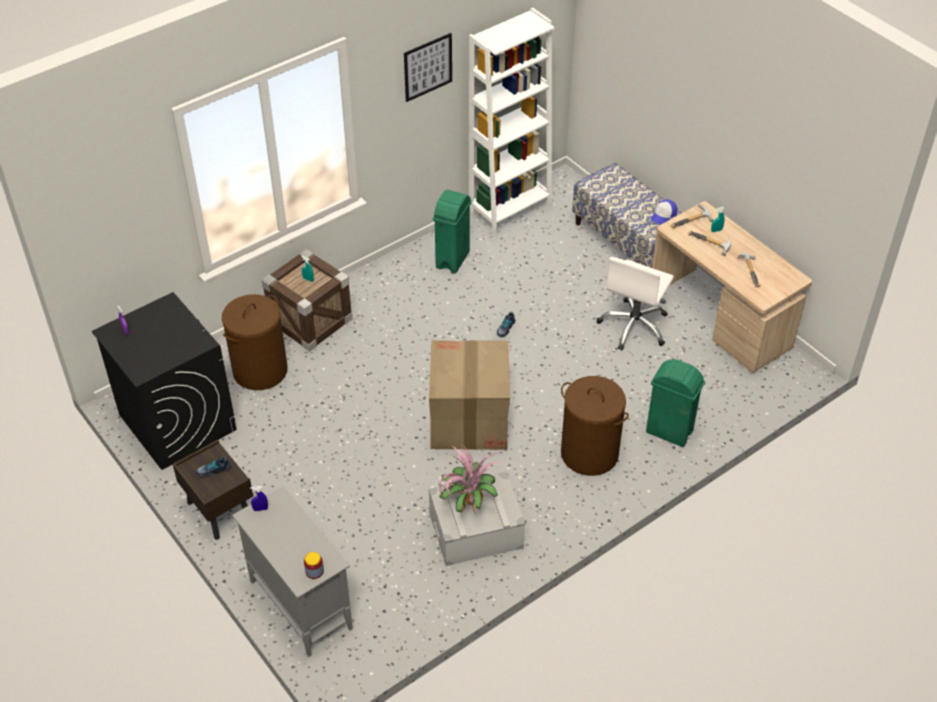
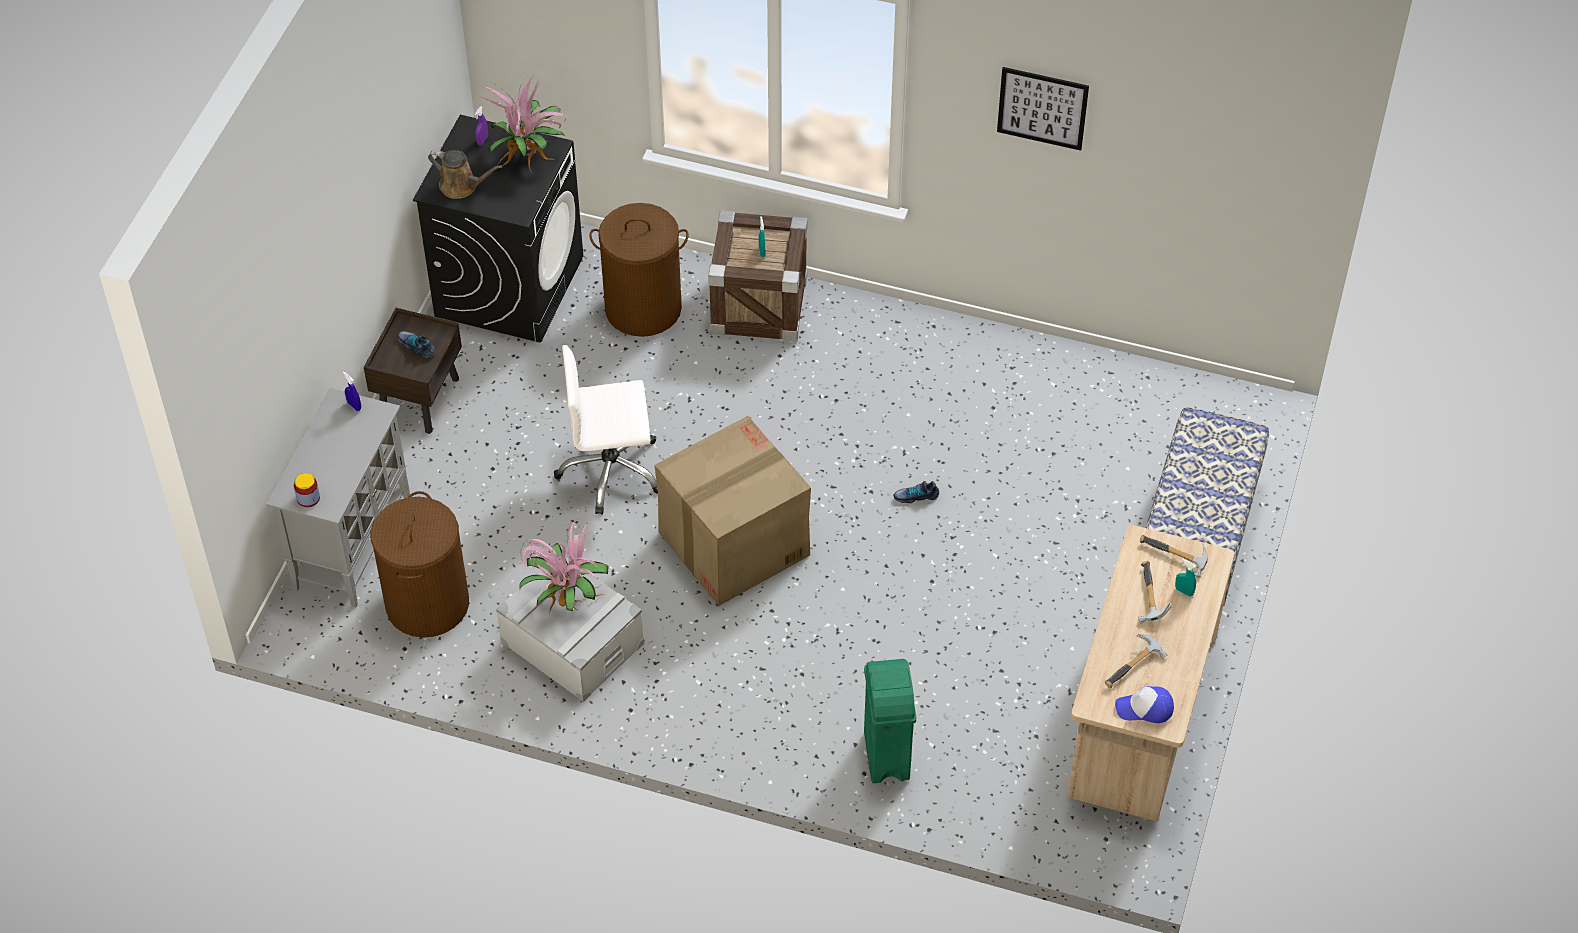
camera: 55 degrees right, 5 degrees up
(152, 358) = (462, 186): none -> brown watering can
(163, 317) = (528, 156): none -> potted plant
(452, 260) = (987, 377): green trash can -> none
(510, 211) = (1135, 384): white bookcase -> none
(589, 454) = (779, 690): brown laundry basket -> brown laundry basket (427, 604)
(634, 326) = (1041, 627): white office chair -> white office chair (611, 471)
(663, 215) = (1209, 533): cap -> cap (1145, 709)

